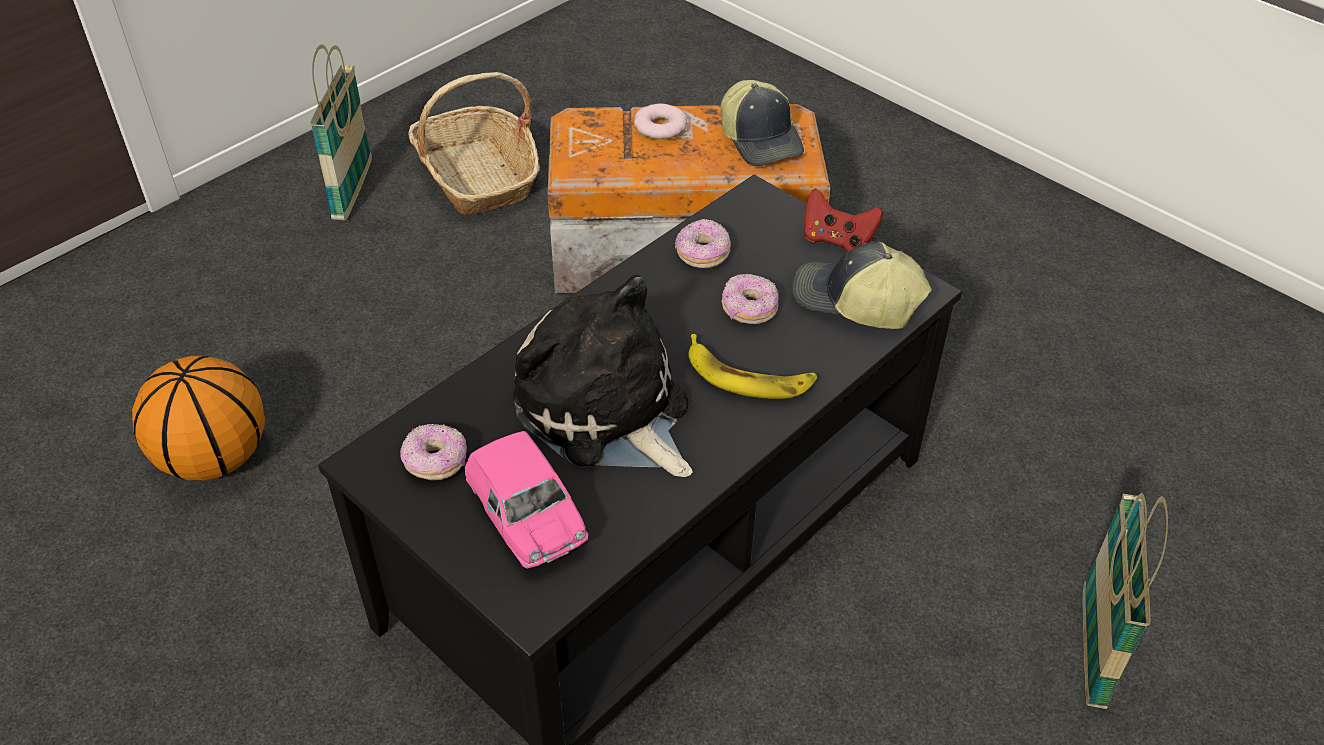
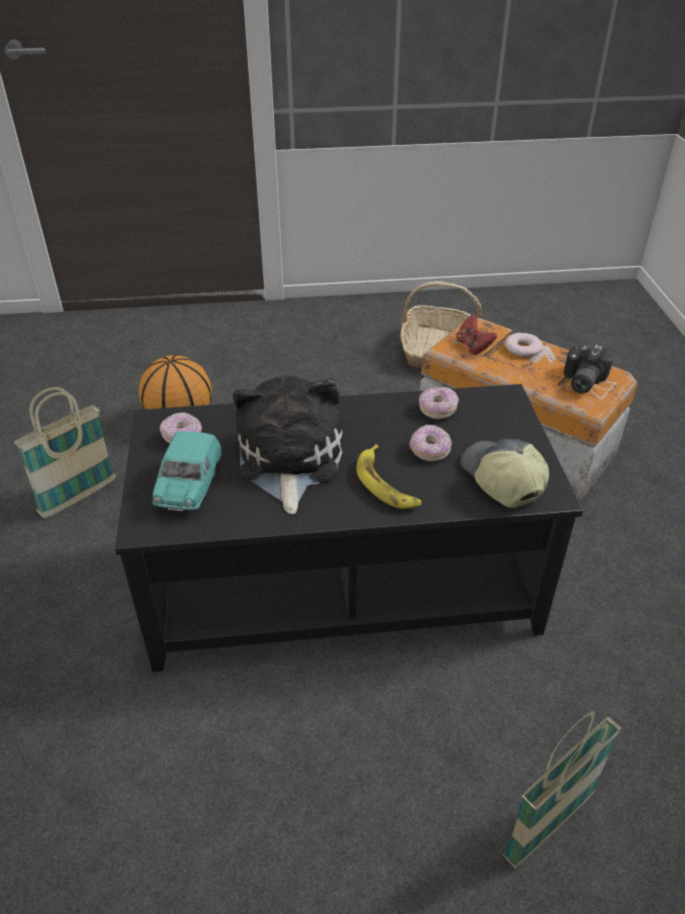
camera: 40 degrees right, 5 degrees down
(353, 191) = (365, 330): basket -> basket (78, 497)
(528, 520) = (189, 487): pink toy car -> turquoise toy car
(761, 139) = (580, 381): cap -> camera
(837, 240) = (530, 441): red game controller -> red game controller (473, 346)

